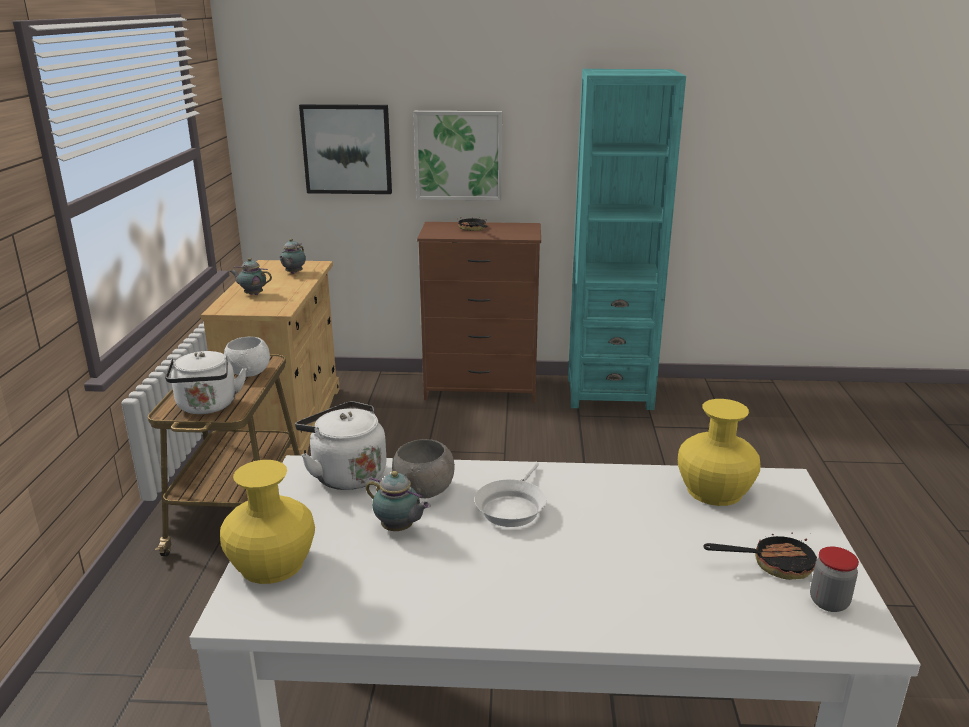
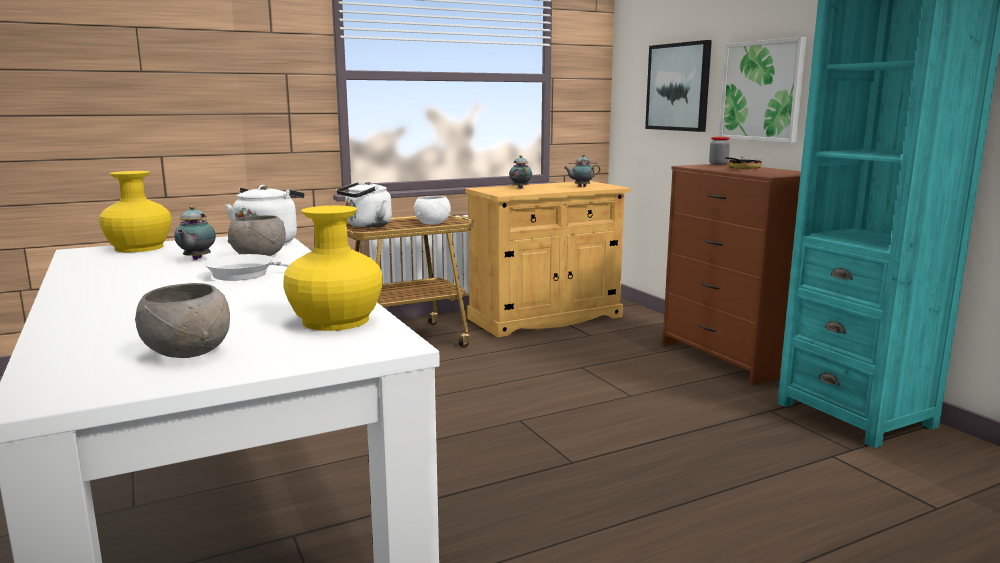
camera: 60 degrees right, 10 degrees down
(773, 564) = (187, 352): frying pan -> grey bowl
(828, 602) = (112, 378): jar -> jar (718, 164)

